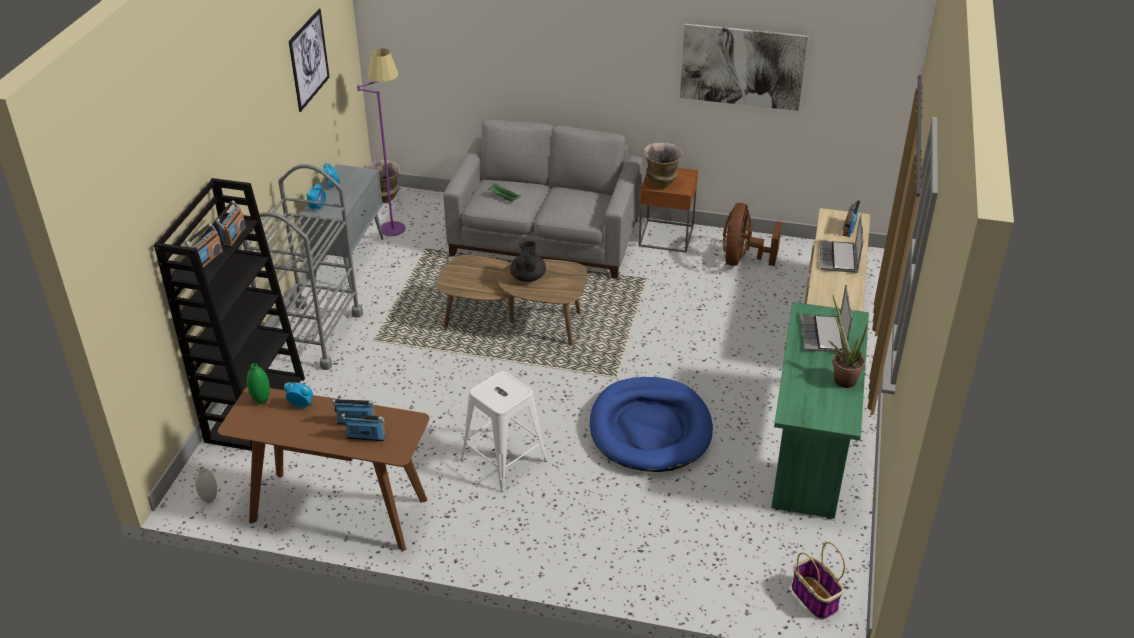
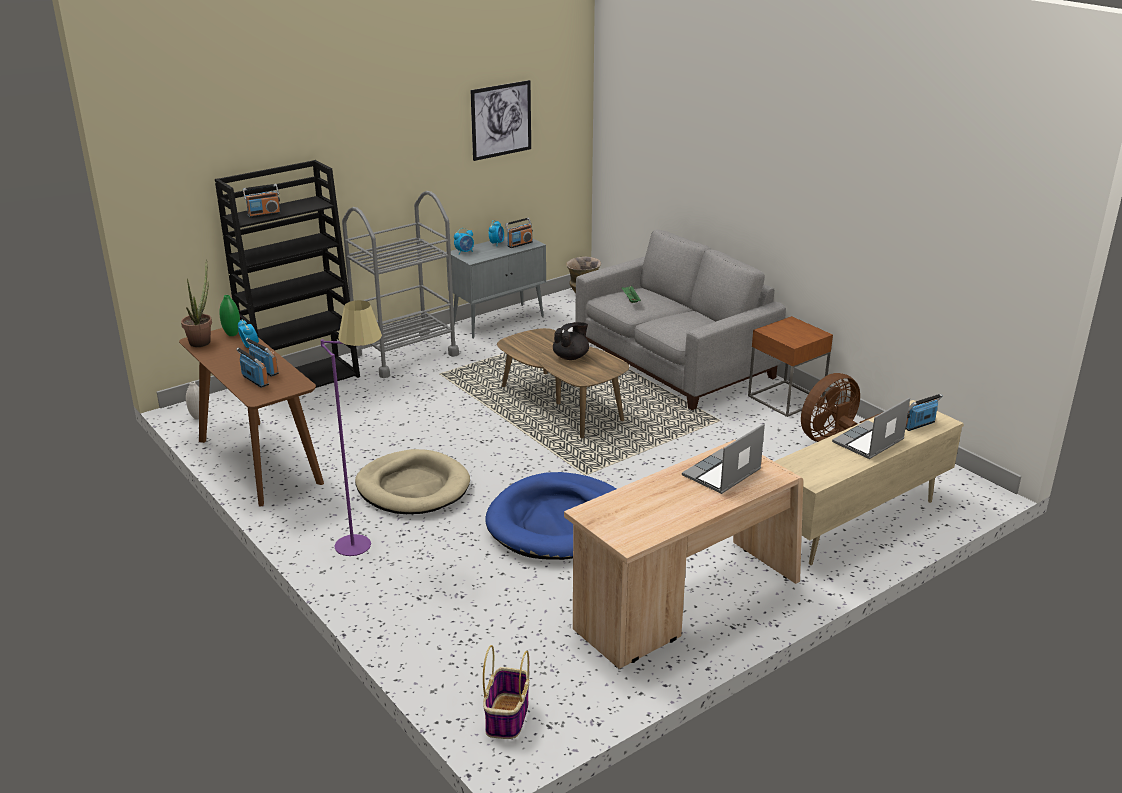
camera: 40 degrees right, 10 degrees down
(234, 237) = (302, 208): radio -> radio (519, 244)
(394, 222) = (567, 310): purple floor lamp -> purple floor lamp (365, 538)
(504, 460) = (413, 487): white stool -> beige dog bed
(661, 184) = (779, 332): vase -> none
(742, 67) = (883, 220): picture -> none
(810, 446) = (684, 605): green desk -> beige desk
(842, 377) = (685, 510): potted plant -> potted plant (202, 340)

